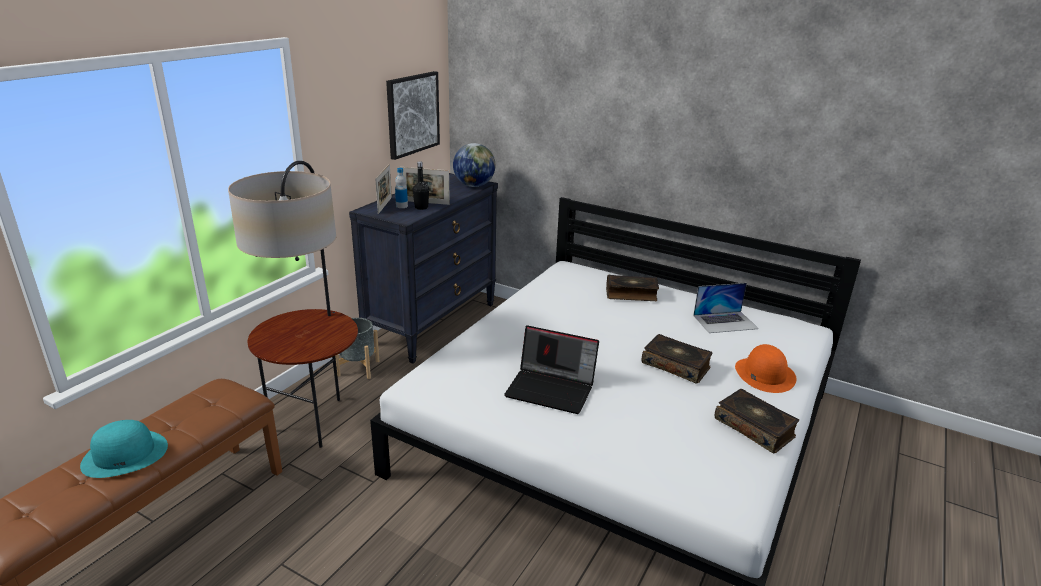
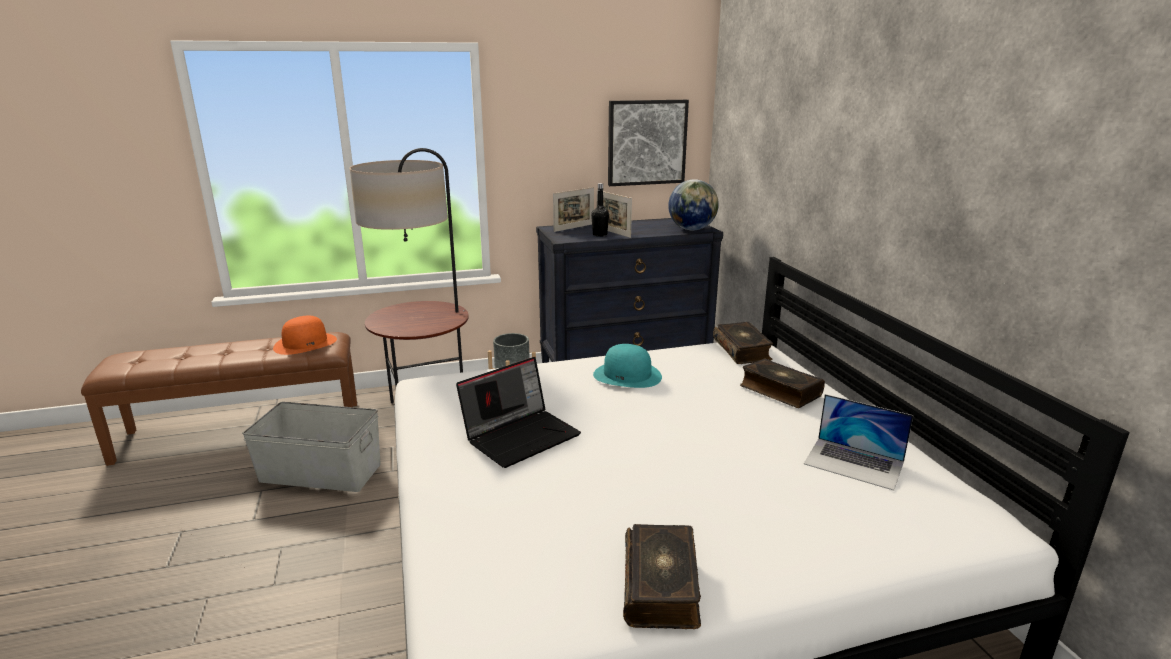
camera: 45 degrees right, 5 degrees down
(125, 454) = (220, 352): turquoise hat -> turquoise hat (627, 375)
(311, 518) = (320, 472): none -> grey storage box
(401, 206) = (586, 231): bottle -> none
(552, 389) = (521, 435): laptop -> laptop turned 105 degrees counterclockwise
(676, 365) = (691, 475): book -> book (742, 350)
(764, 374) = (799, 541): orange hat -> orange hat (305, 343)

